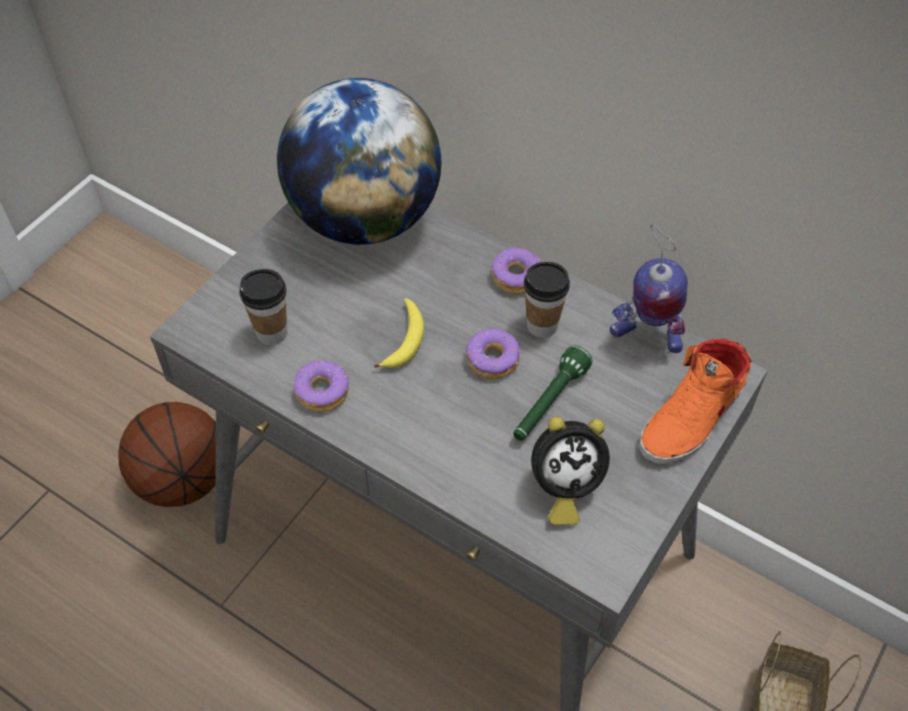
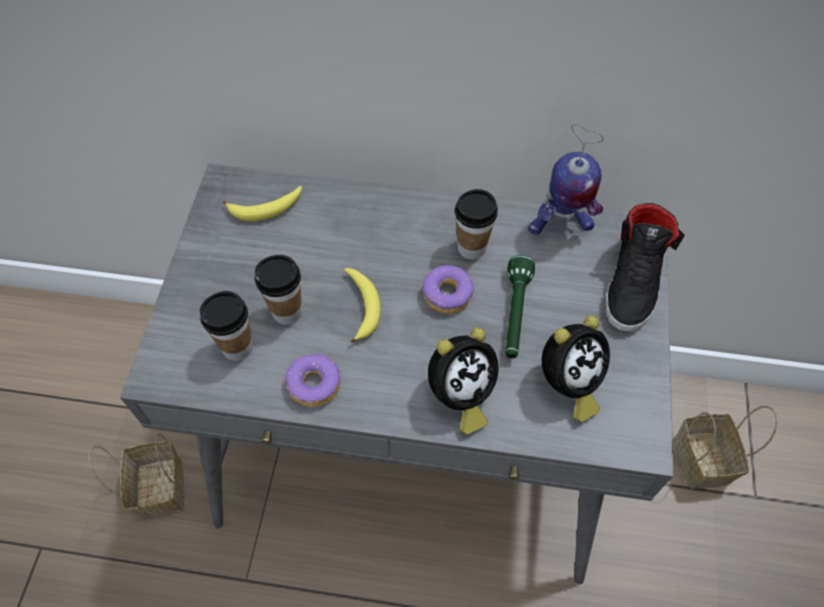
camera: 25 degrees left, 5 degrees up
(182, 479) = (159, 486): basketball -> basket
(333, 318) = (287, 311): none -> cup
(364, 218) = (266, 208): globe -> banana
(451, 455) = (460, 396): none -> alarm clock
(516, 276) = (426, 213): donut -> none
(692, 418) = (634, 280): orange shoe -> black shoe

